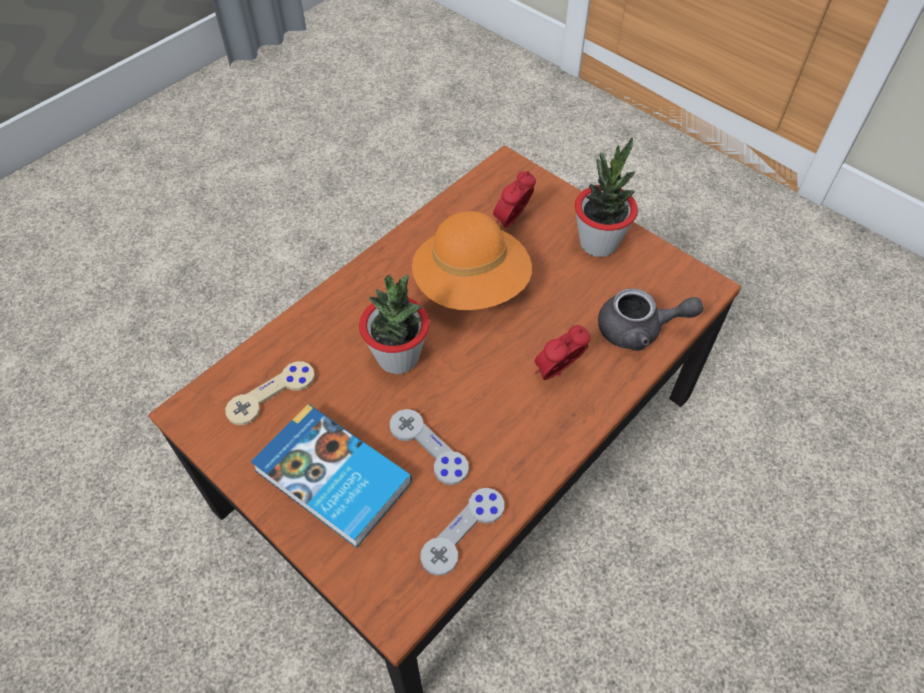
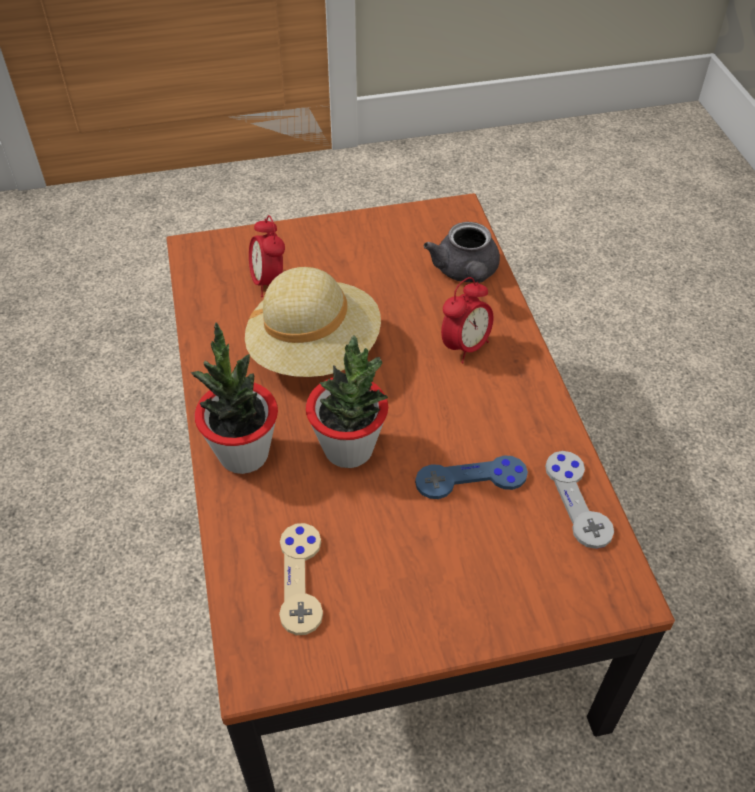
camera: 55 degrees left, 5 degrees down
(332, 479) = (448, 575): book -> none
(428, 447) = (471, 479): grey game controller -> blue game controller
(471, 285) = (314, 350): orange hat -> beige hat
(557, 373) = (465, 346): alarm clock -> alarm clock turned 135 degrees counterclockwise
(598, 243) = (351, 243): potted plant -> potted plant (243, 454)
(639, 330) = (466, 273): grey teapot -> grey teapot turned 135 degrees clockwise

